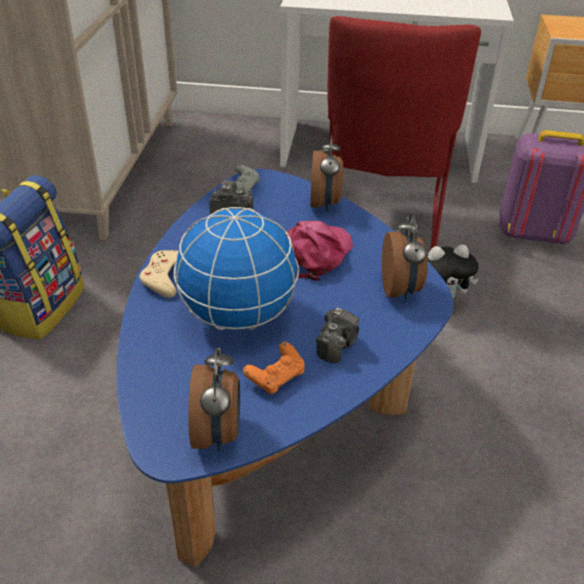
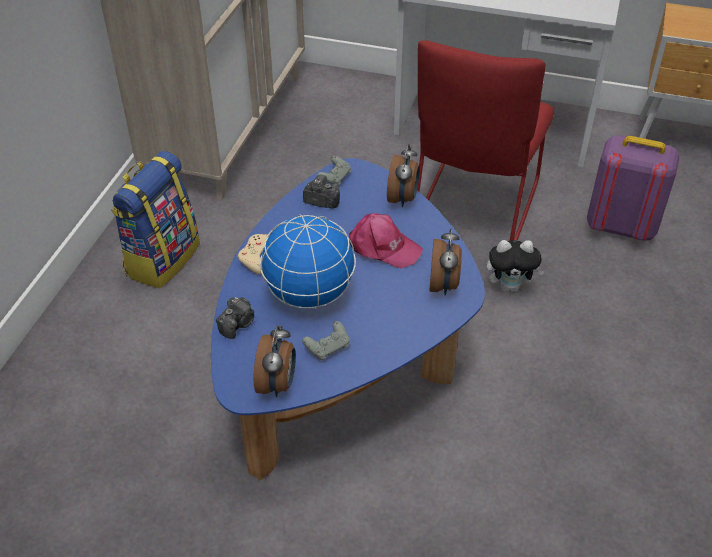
camera: 10 degrees right, 5 degrees up
(276, 378) = (328, 348): orange game controller -> grey game controller
(316, 255) = (383, 247): pink cap -> pink cap turned 75 degrees clockwise
(337, 345) = (380, 326): camera -> camera (238, 324)

